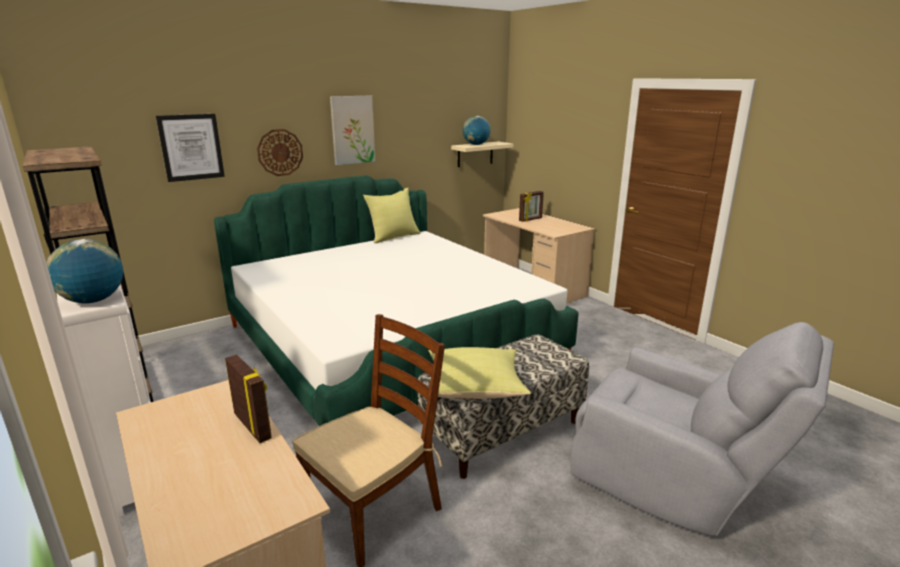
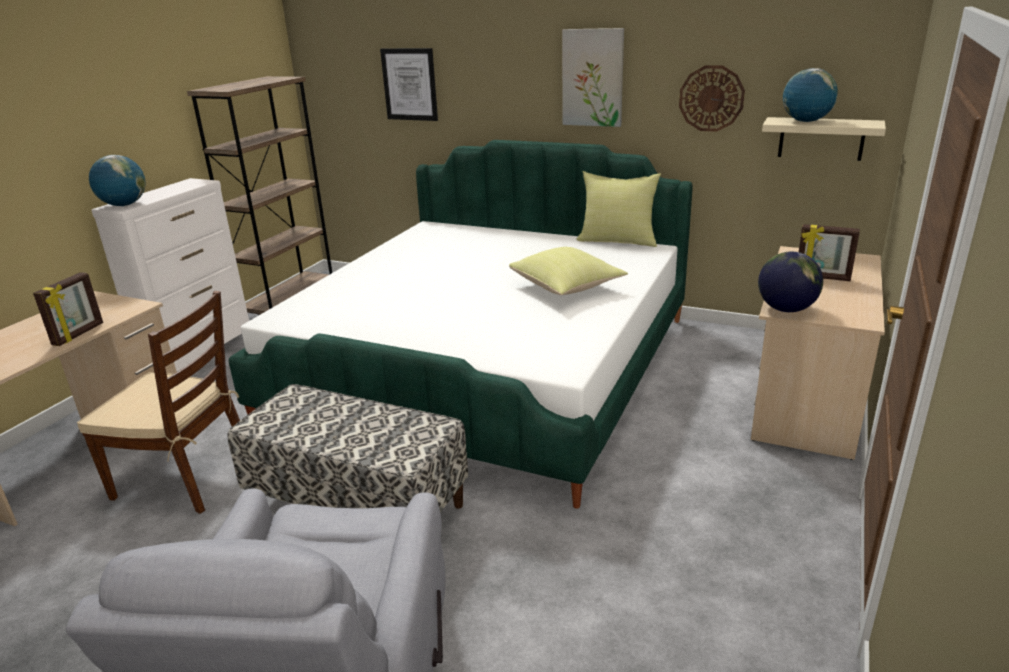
camera: 60 degrees right, 5 degrees up
(280, 152) = (497, 100): wall clock -> wall clock (711, 98)
(475, 388) = (282, 421): yellow pillow -> yellow pillow (567, 288)
(555, 232) = (786, 309): none -> globe

